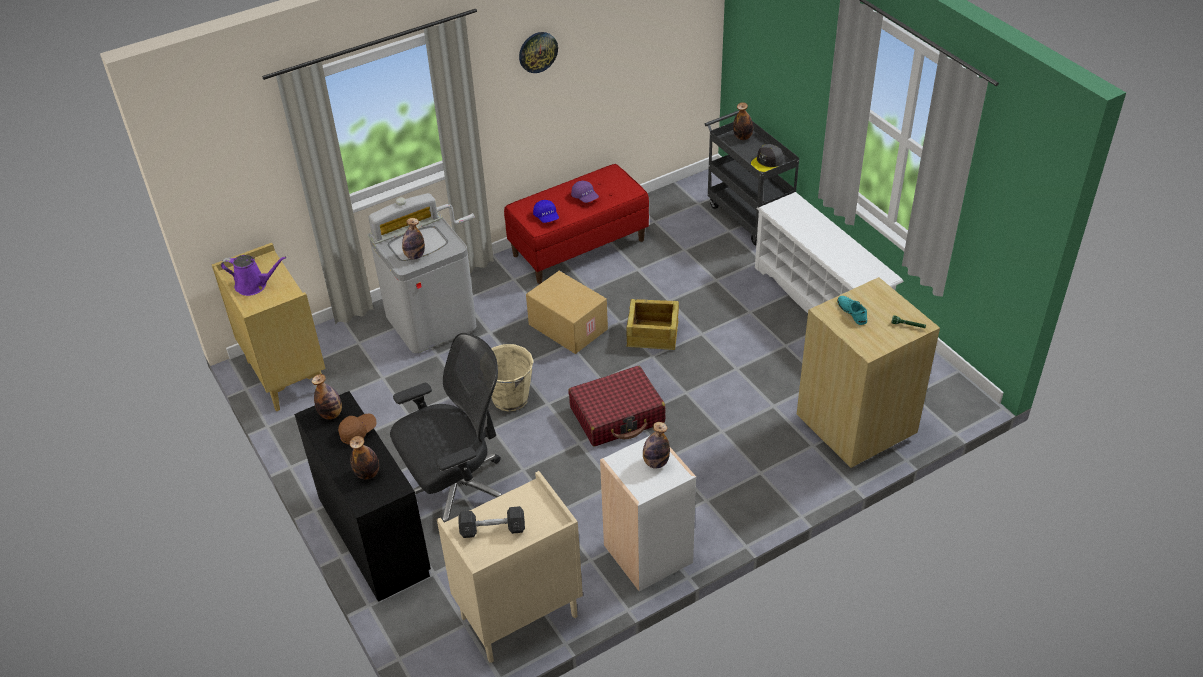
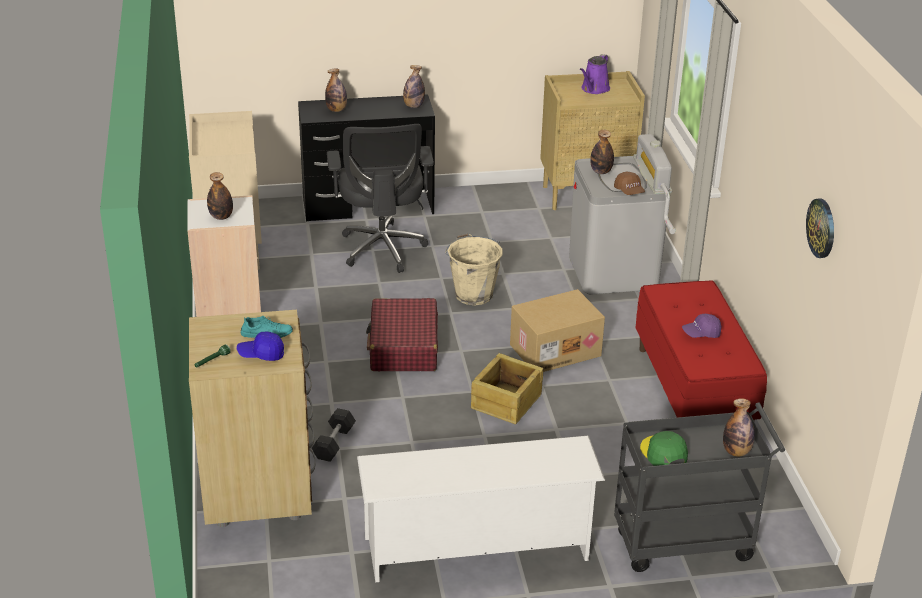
camera: 110 degrees right, 10 degrees down
(358, 431) = (384, 112): brown cap -> brown cap (629, 191)
(492, 529) = (225, 134): grey dumbbell -> grey dumbbell (334, 443)
(537, 52) = (771, 144): wall clock -> wall clock (821, 228)
(546, 217) = (675, 300): blue cap -> blue cap (261, 354)
(767, 162) = (663, 453): grey cap -> green cap

